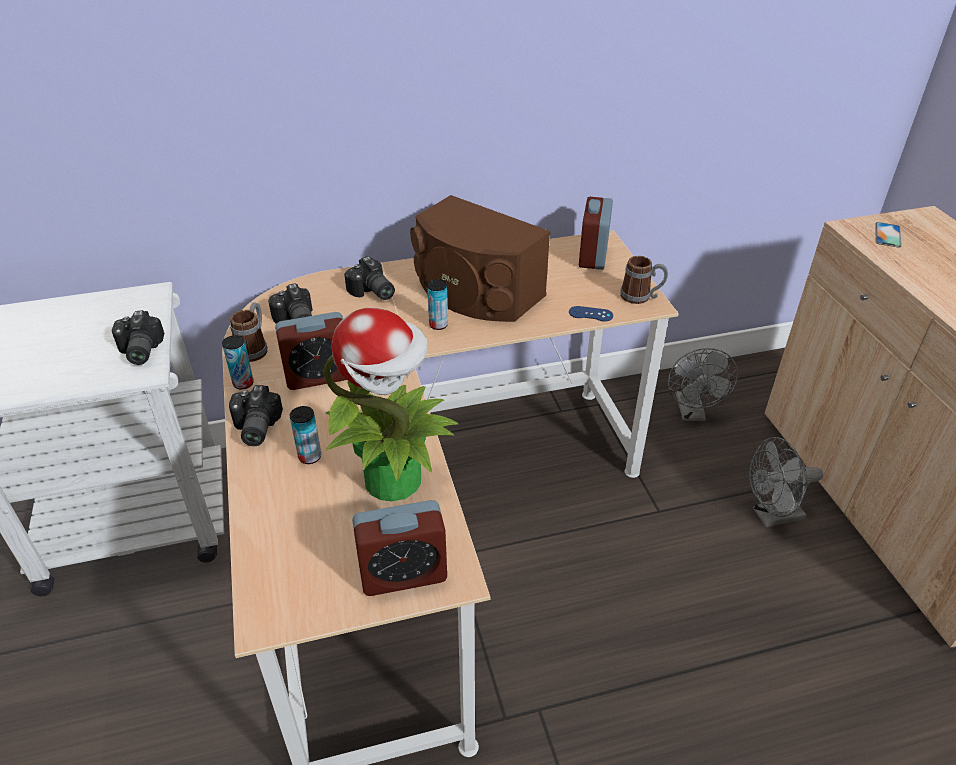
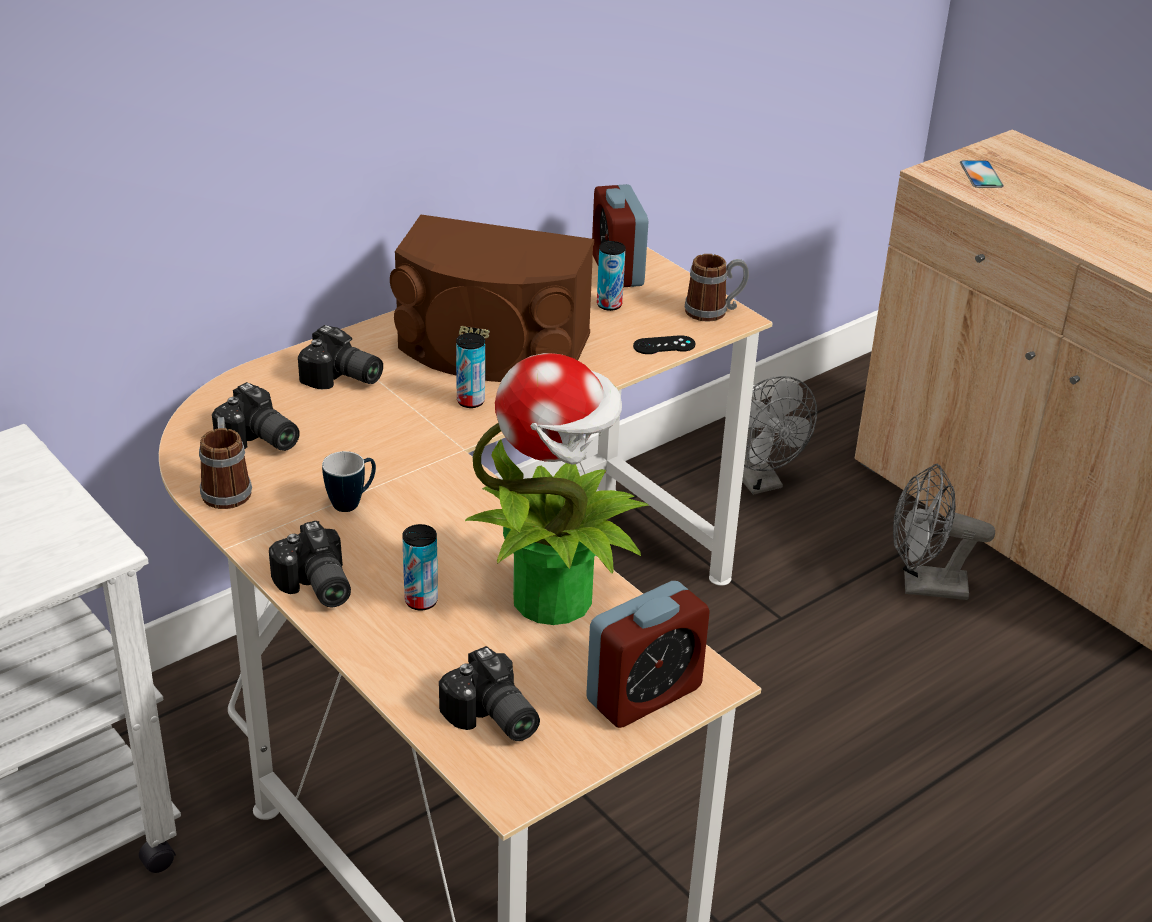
camera: 25 degrees left, 5 degrees down
(138, 351) = (66, 527): camera -> camera (491, 719)
(243, 383) = (249, 536): can -> can (609, 305)
(318, 376) = (352, 502): alarm clock -> mug
(590, 314) = (664, 345): blue game controller -> black game controller
(771, 516) = (923, 586): grey fan -> grey fan turned 45 degrees clockwise

